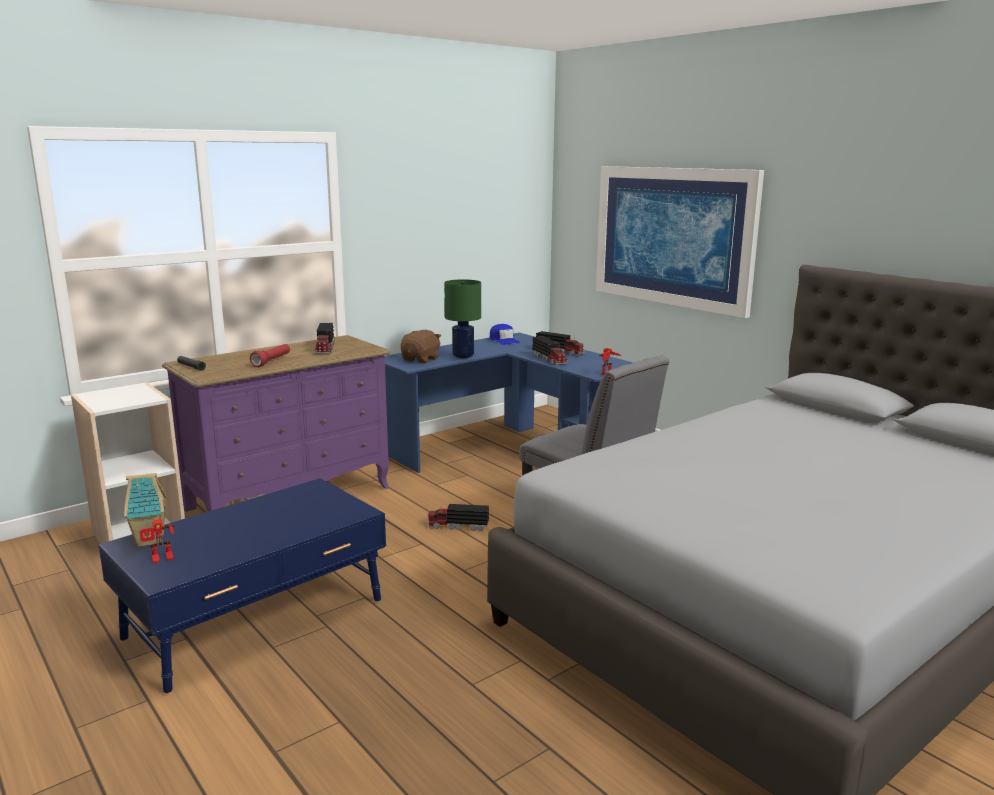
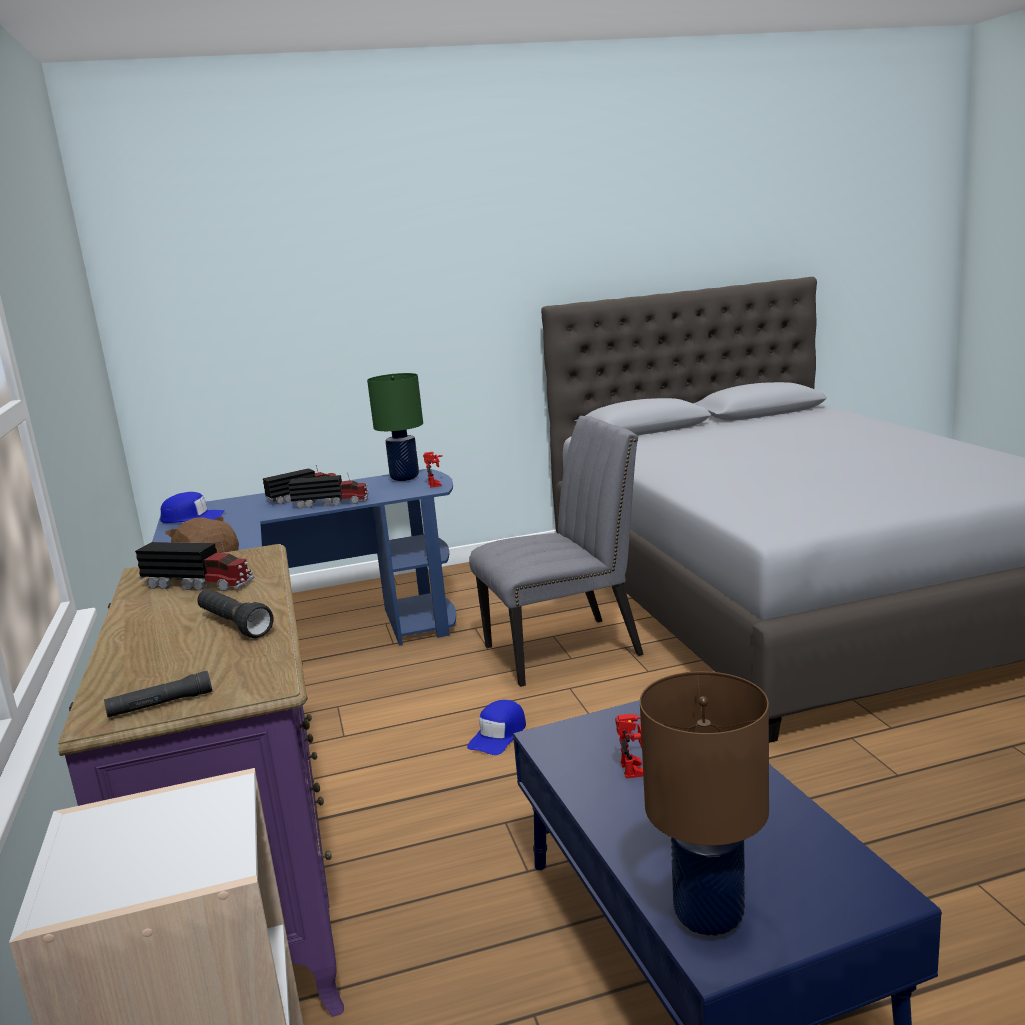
camera: 65 degrees left, 0 degrees up
(151, 540) = (710, 917): toy house -> brown table lamp
(161, 560) = (802, 899): toy robot -> toy robot (637, 770)
(272, 361) = (234, 625): red flashlight -> black flashlight
(457, 526) = (498, 735): toy truck -> blue cap
(463, 357) = (240, 544): green table lamp -> green table lamp (405, 479)
(673, 236) = (347, 313): picture -> none

